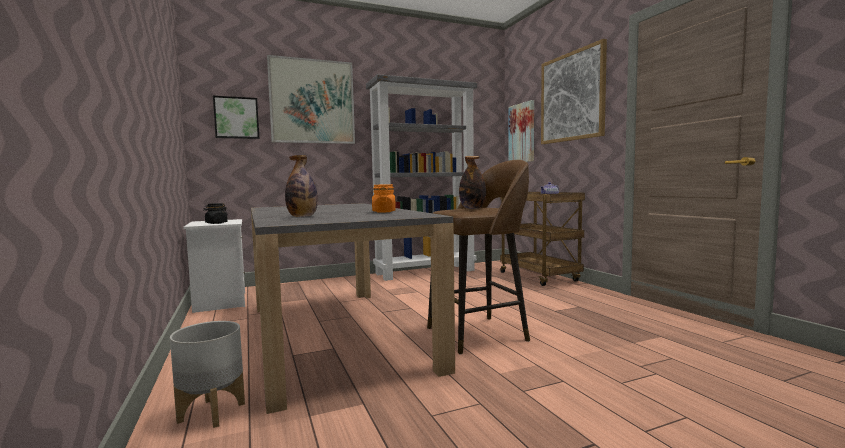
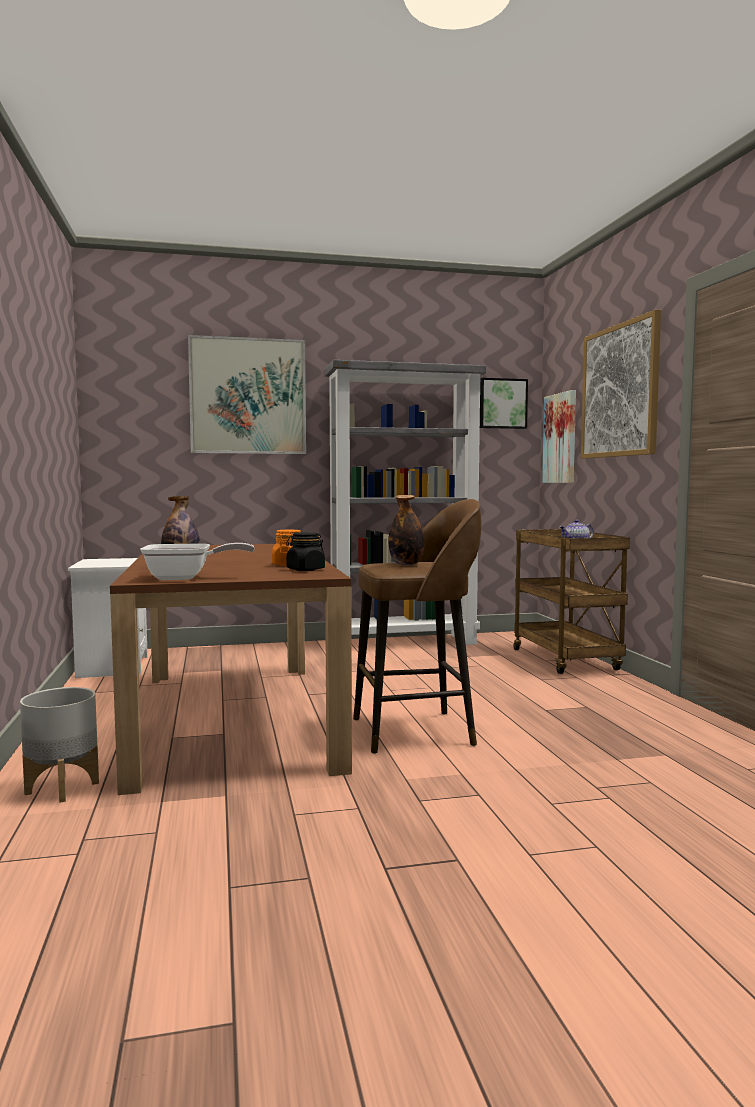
camera: 10 degrees right, 0 degrees up
(216, 223) = (109, 564): black jar -> black jar (305, 569)
(236, 118) = (146, 421): picture -> picture (502, 403)
(316, 220) = (185, 578): none -> frying pan
(334, 333) = (234, 716): grey dining table -> brown dining table

